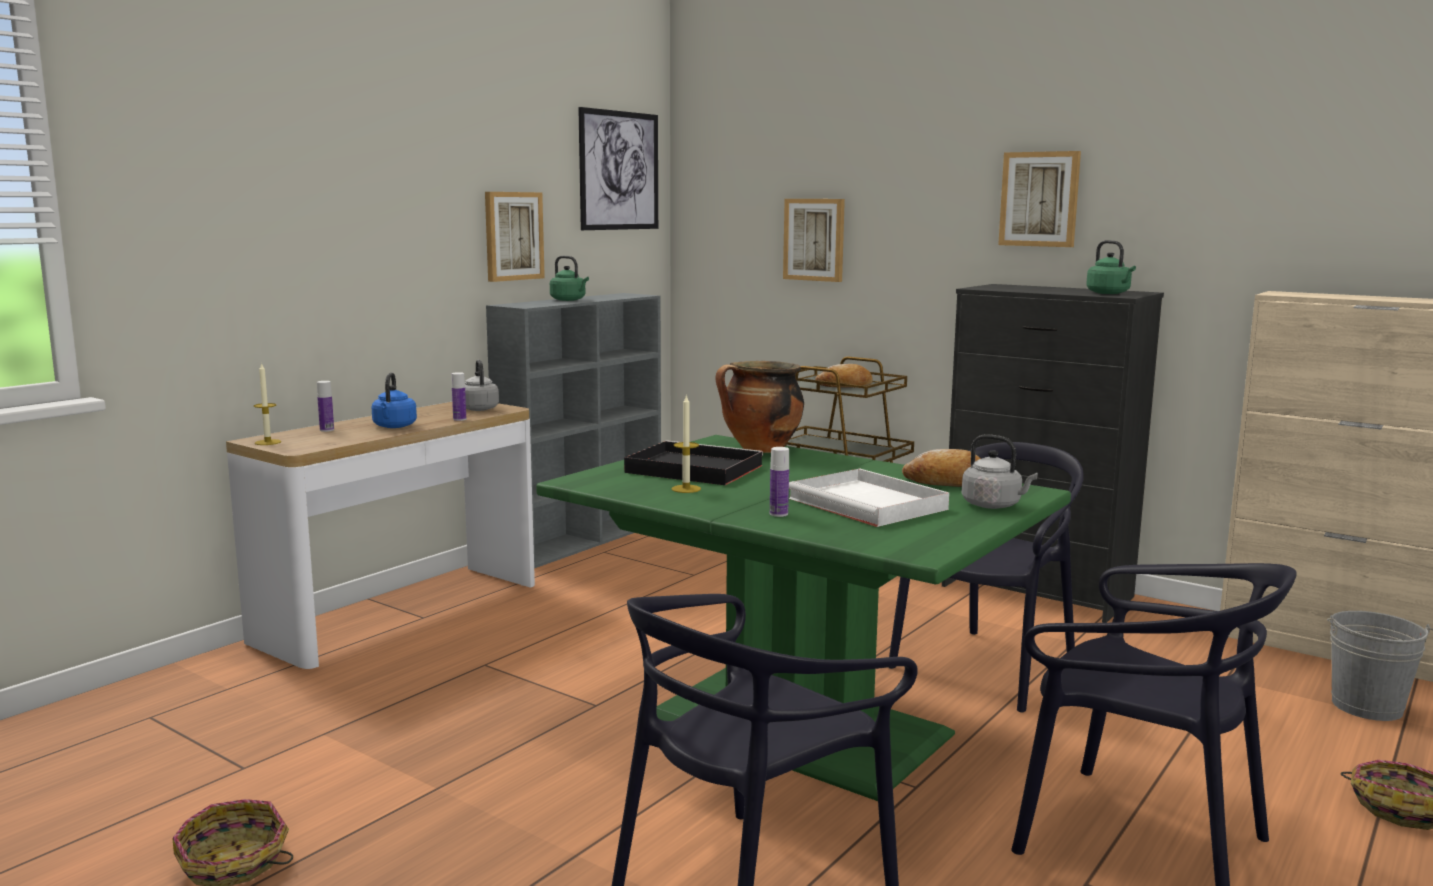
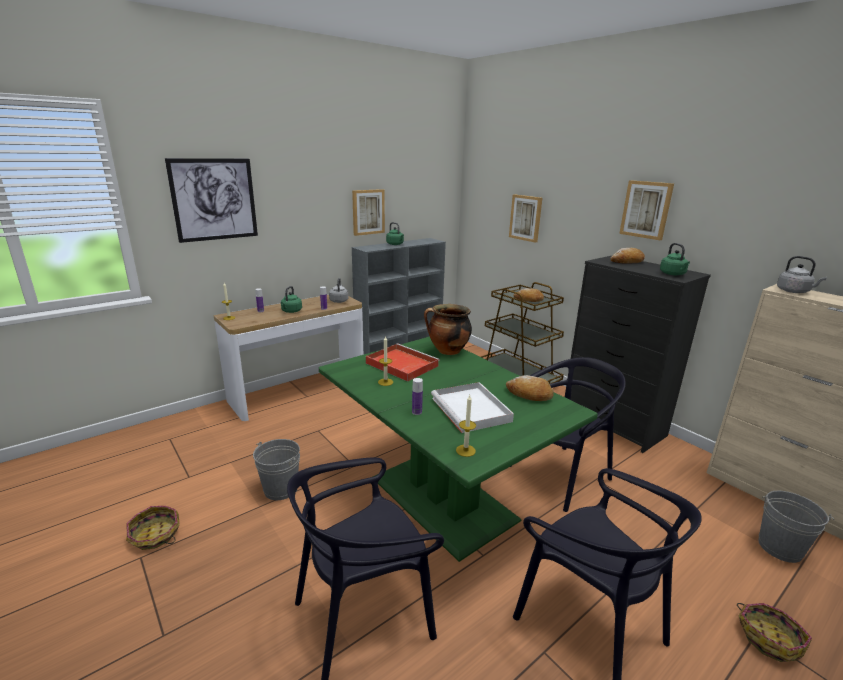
camera: 15 degrees right, 10 degrees up
(394, 426) = (291, 311): blue kettle -> green kettle
(465, 757) = (280, 489): none -> grey bucket
(619, 170) = (431, 175): picture -> picture (214, 199)
(691, 469) = (400, 364): black tray -> red tray
(902, 542) = (465, 450): none -> candle
(994, 505) = (542, 422): grey kettle -> grey kettle (794, 291)
(1023, 287) = (627, 262): none -> bread

